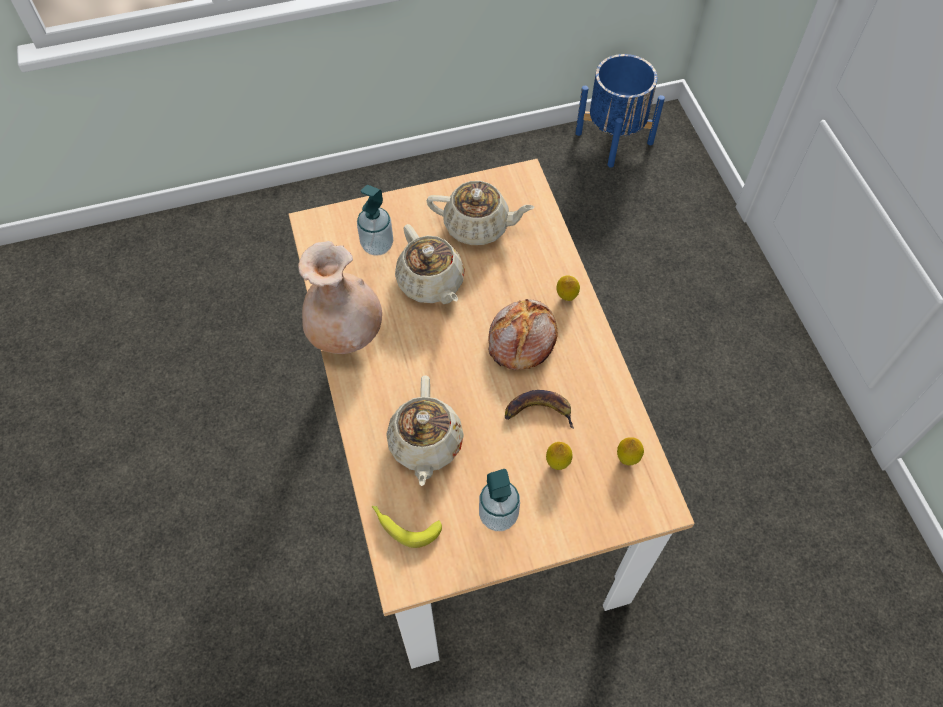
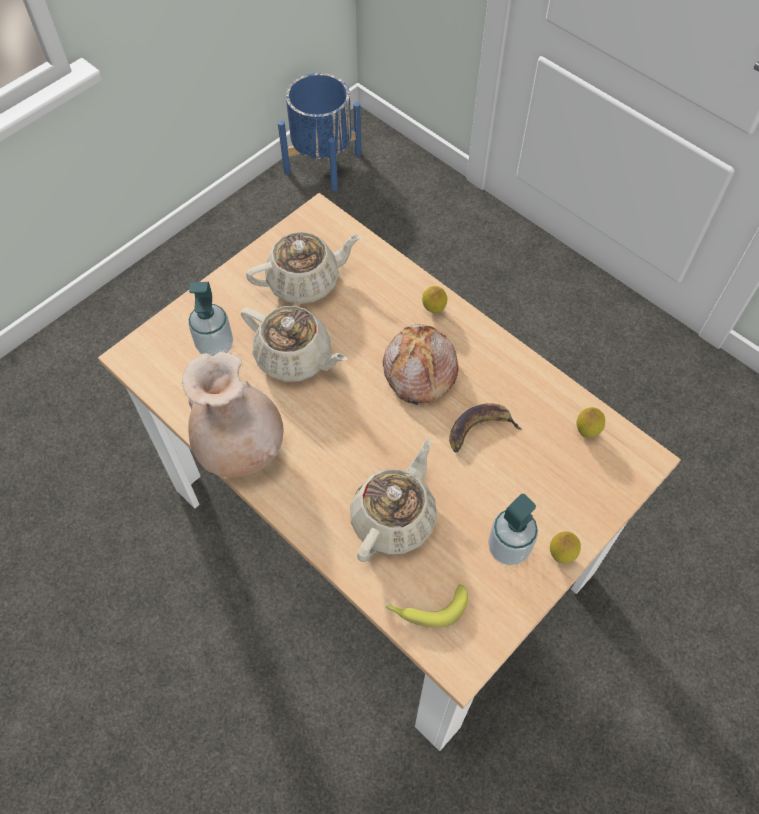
camera: 30 degrees left, 0 degrees up
(425, 444) = (394, 518): beige teapot -> beige teapot turned 120 degrees counterclockwise
(557, 463) = (528, 469): lemon -> lemon (561, 555)

